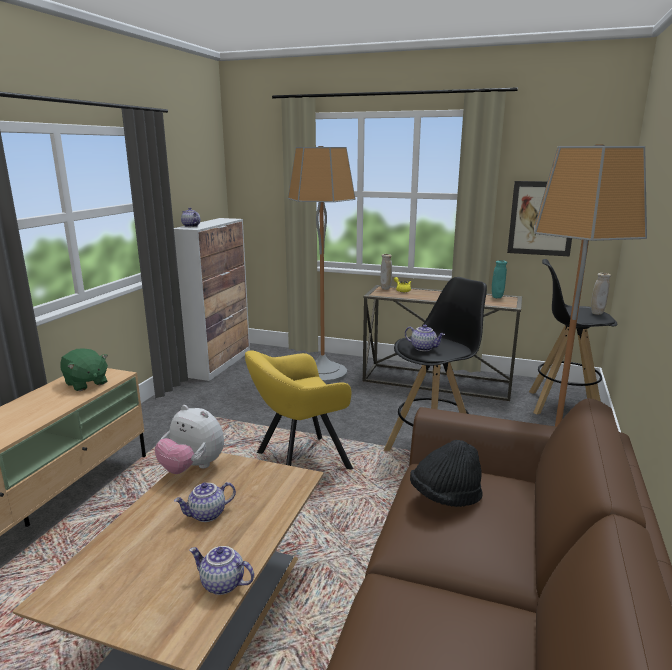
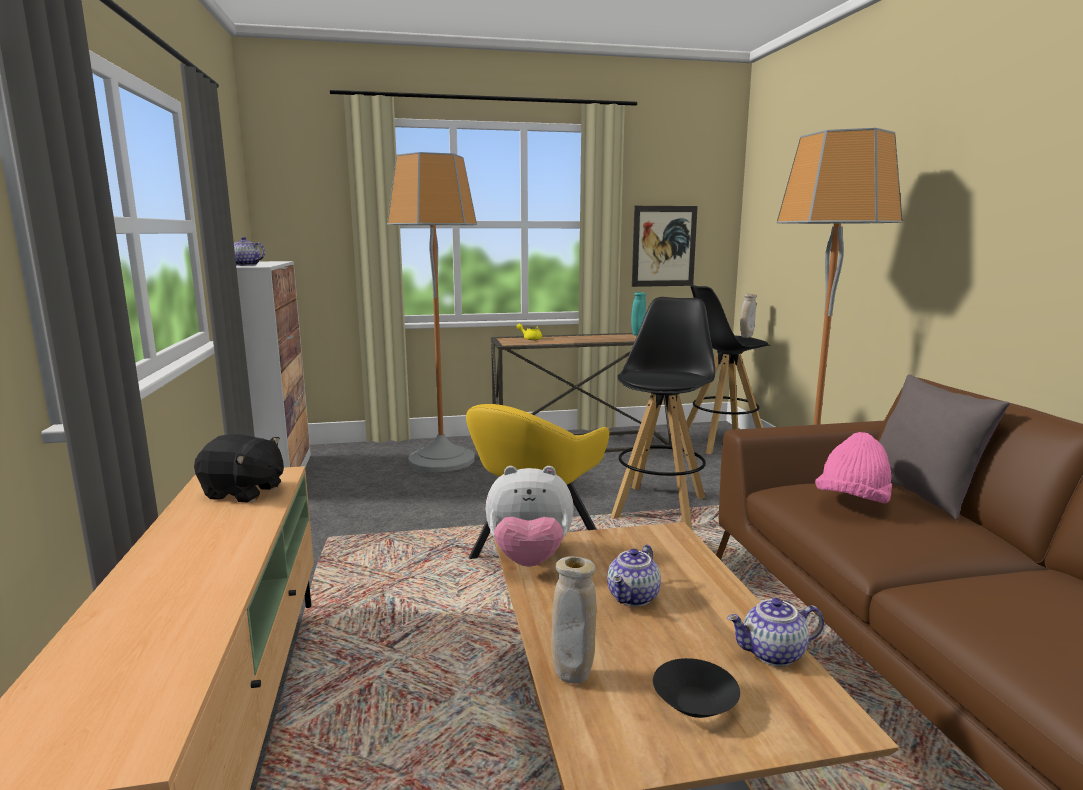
camera: 30 degrees left, 5 degrees down
(86, 383) = (244, 492): green plush toy -> black plush toy
(134, 592) = (693, 704): none -> black bowl
(385, 289) = (510, 339): beige vase -> beige vase (573, 677)
(424, 348) = (660, 377): teapot -> none
(445, 497) = (852, 502): black hat -> pink hat
(528, 510) = (922, 495): none -> grey pillow

